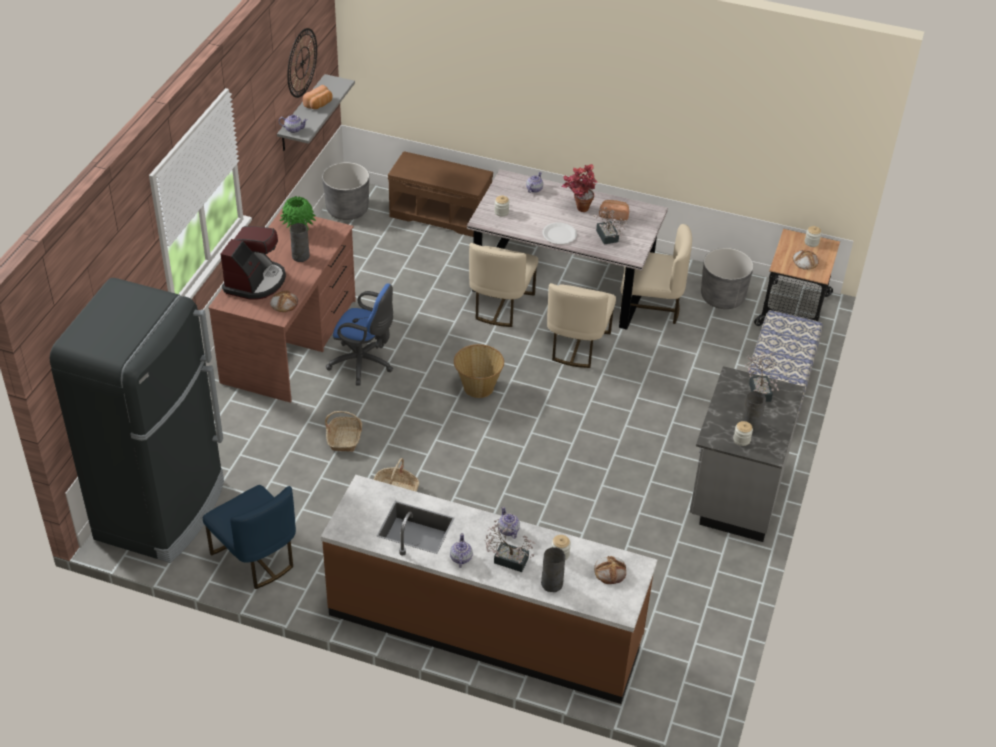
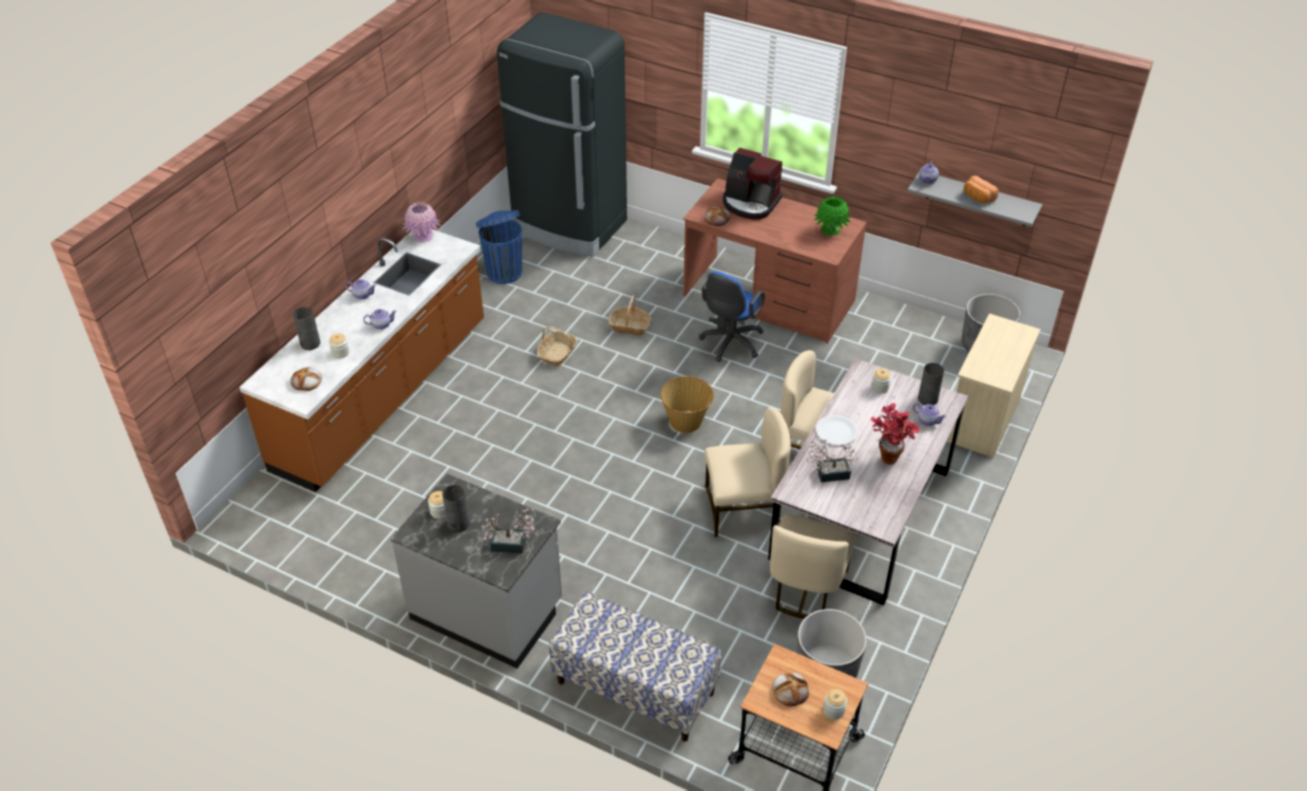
camera: 100 degrees right, 0 degrees up
(256, 558) = (503, 272): blue chair -> blue trash can
(300, 256) = (786, 230): grey vase -> grey vase (927, 399)
(302, 63) = (997, 150): wall clock -> none
(345, 526) = (423, 237): none -> pink vase
(441, 214) = (983, 419): brown bench -> beige dresser
(507, 559) = (349, 321): potted plant -> none
(576, 345) = (743, 508): beige chair -> beige chair turned 150 degrees clockwise
(614, 215) = (876, 486): bread -> none

